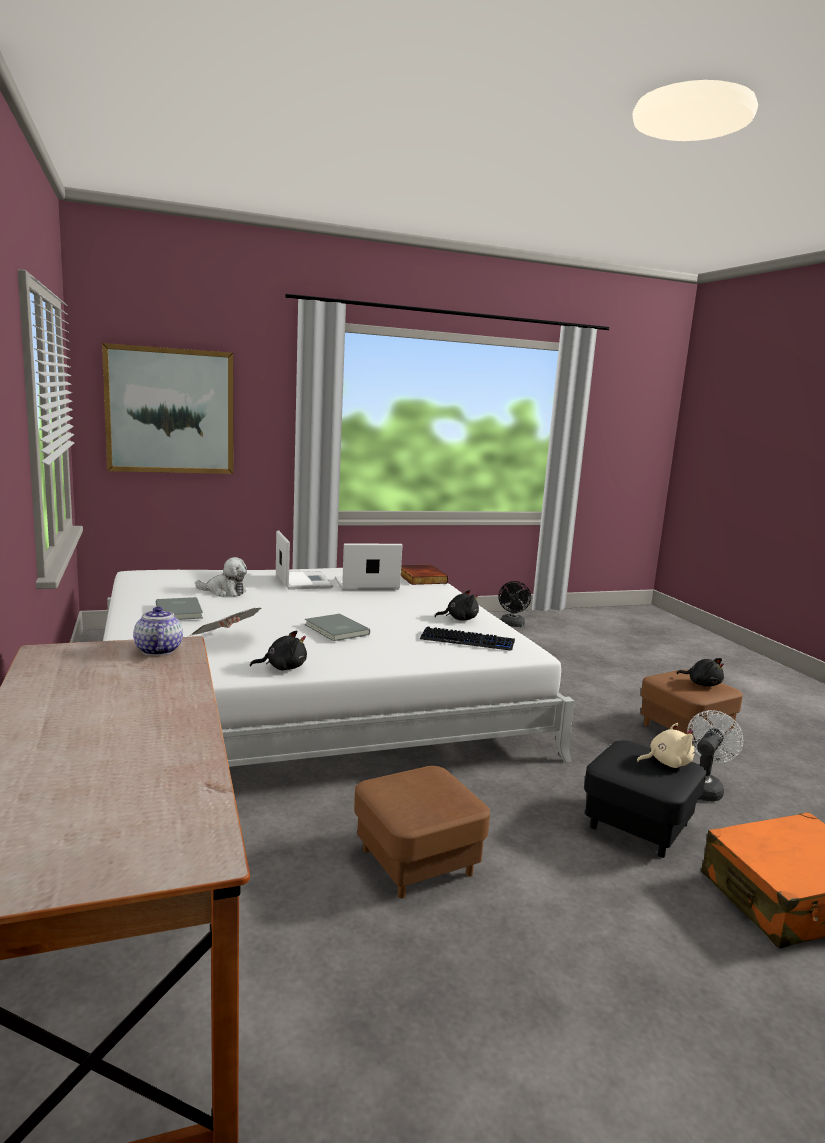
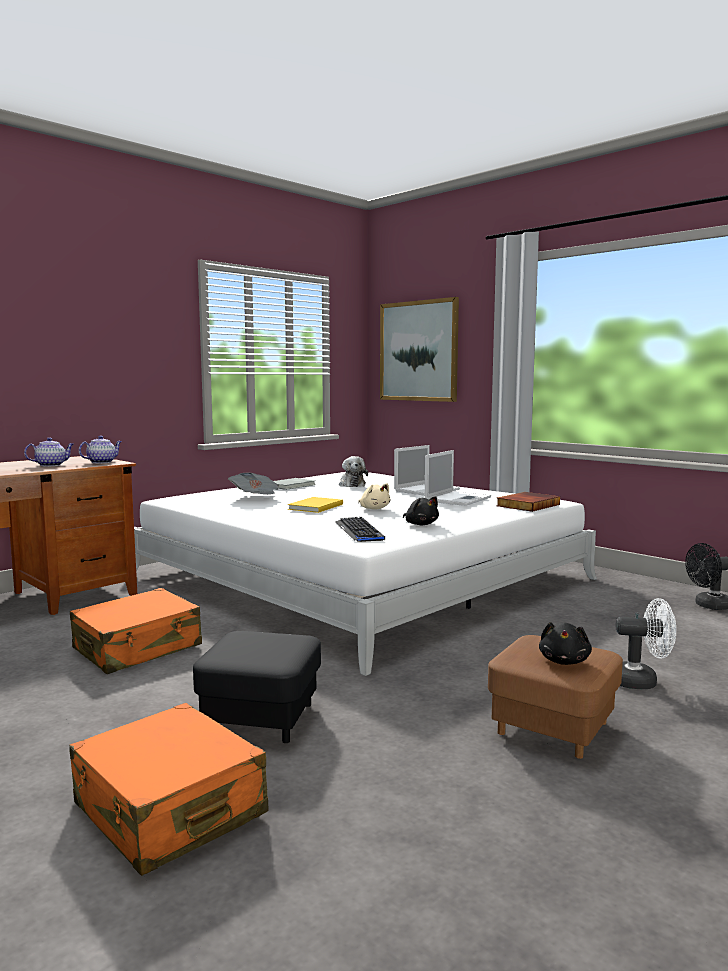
camera: 65 degrees right, 5 degrees down
(135, 680) = (51, 465): none -> teapot
(283, 668) = (222, 511): black plush toy -> none
(335, 630) = (314, 507): grey book -> yellow book
(365, 584) = (458, 499): laptop -> laptop turned 75 degrees clockwise
(417, 861) = (138, 648): brown ottoman -> orange suitcase
(666, 763) = (274, 655): beige plush toy -> beige plush toy (374, 509)
(703, 788) = (391, 748): white fan -> white fan (641, 681)

